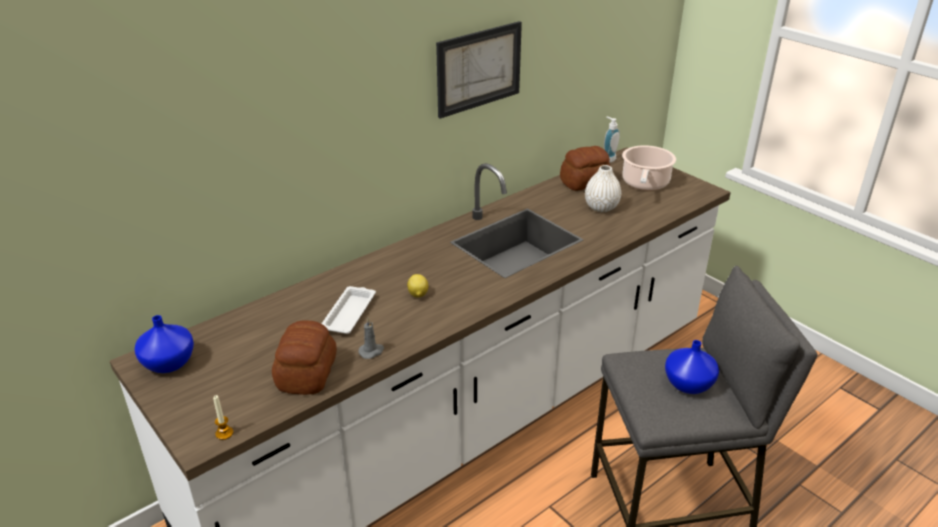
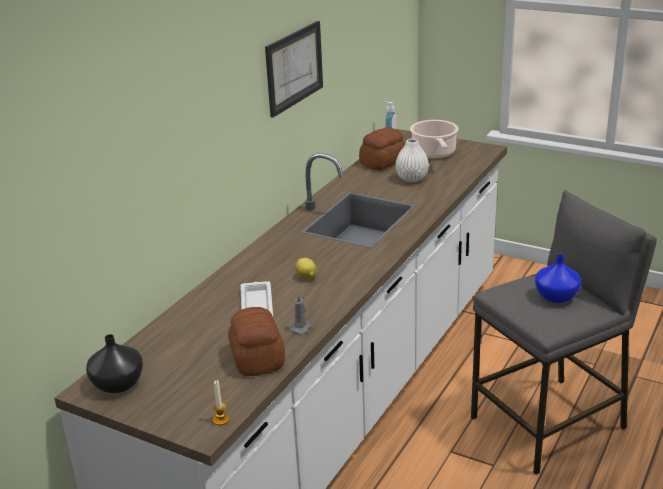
camera: 20 degrees left, 5 degrees down
(169, 362) = (117, 383): blue vase -> black vase

